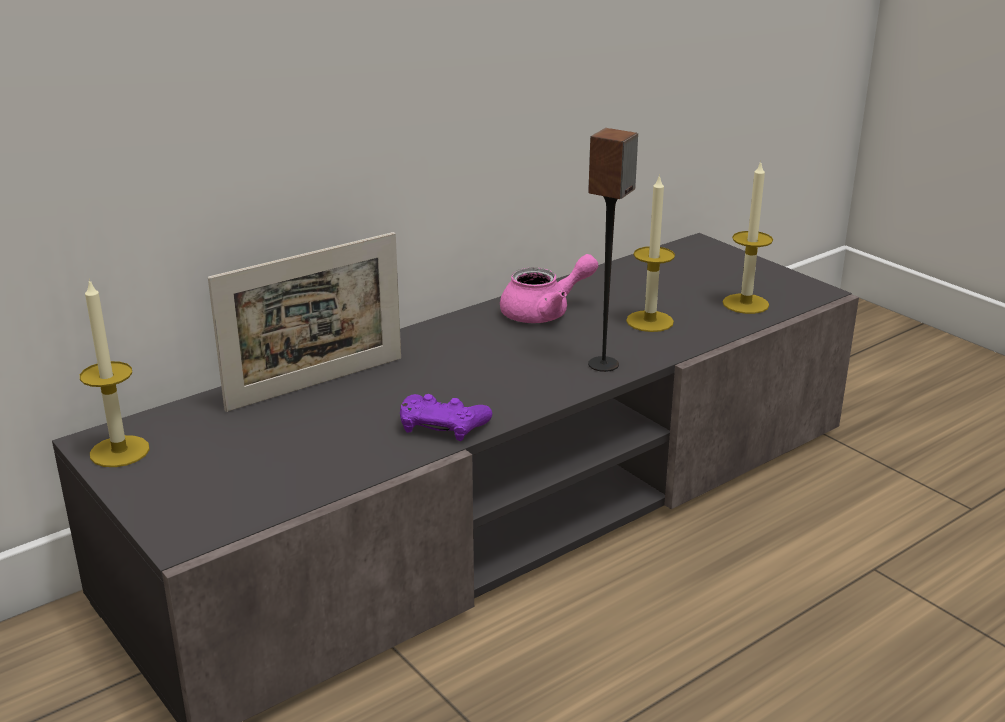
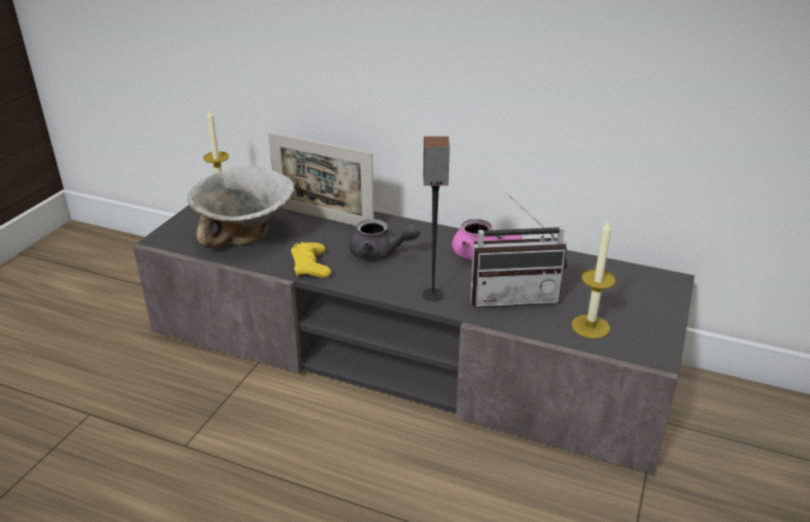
camera: 60 degrees right, 5 degrees up
(292, 458) = (246, 238): none -> bowl
(443, 425) = (311, 266): purple game controller -> yellow game controller
(468, 370) = (380, 253): none -> grey teapot
(649, 321) = (513, 295): candle -> radio

